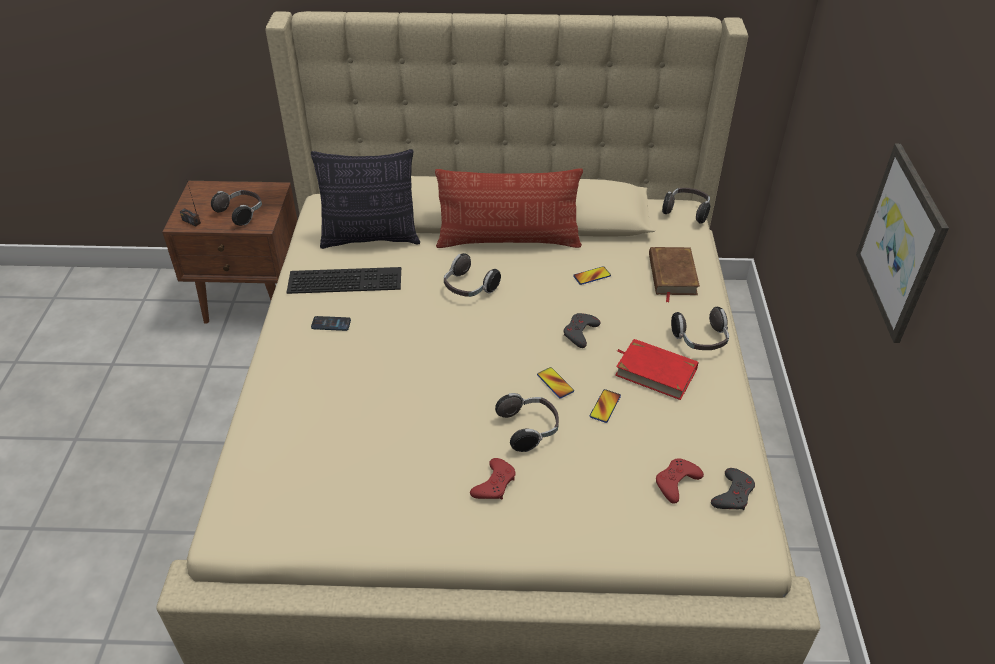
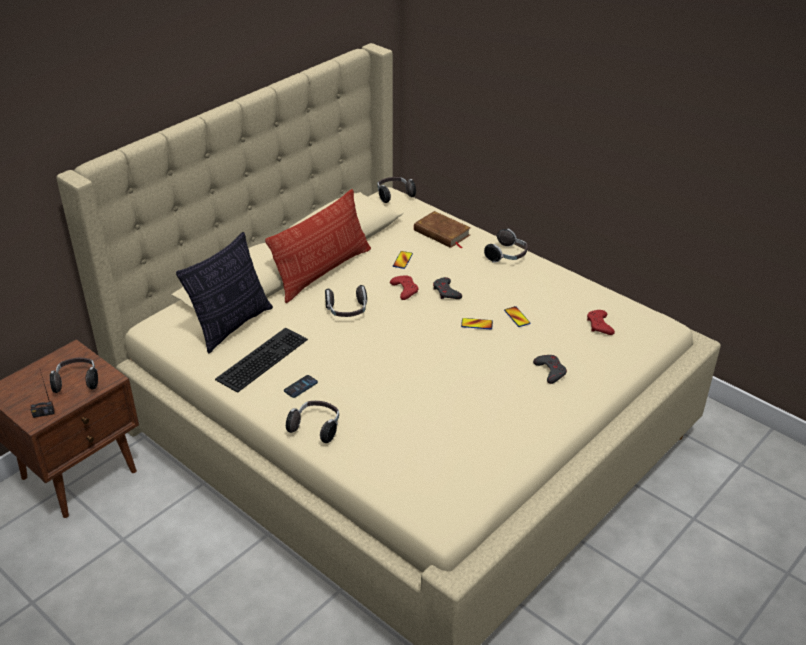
camera: 50 degrees left, 5 degrees down
(494, 484) = (529, 389): red game controller -> red game controller (404, 289)
(529, 429) = (502, 354): headphones -> headphones (316, 427)
(655, 372) = (512, 285): red book -> none
(733, 494) = (627, 312): grey game controller -> grey game controller (550, 371)
(902, 242) = (608, 124): picture -> none

